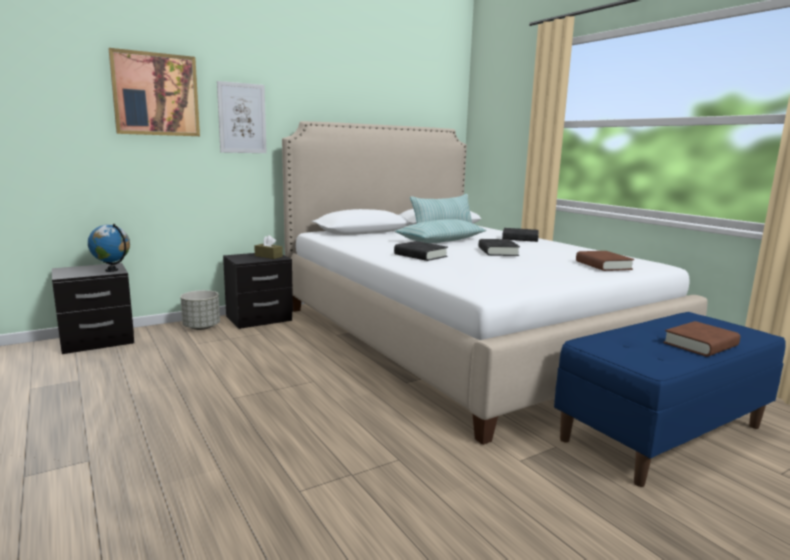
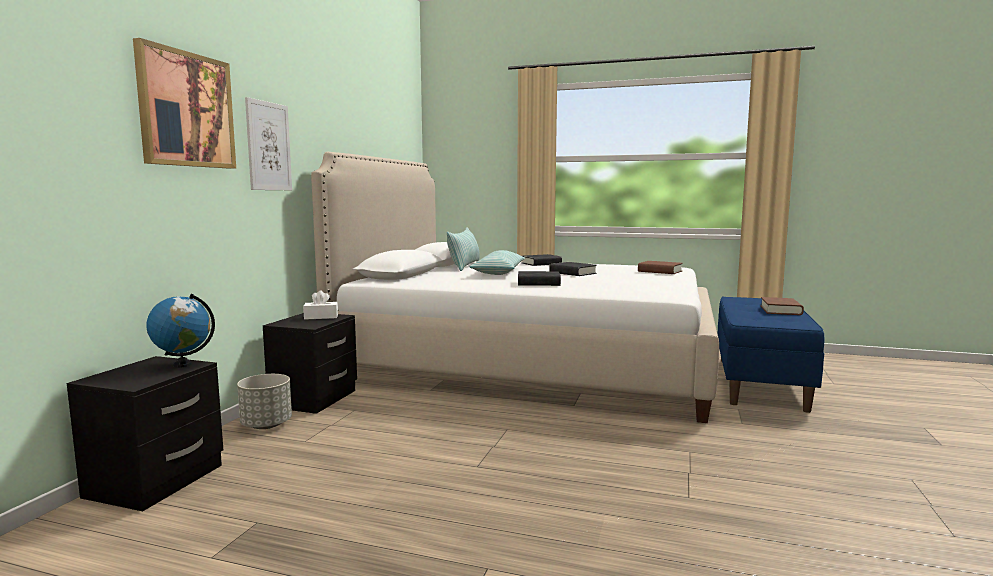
camera: 40 degrees left, 5 degrees down
(268, 256) = (321, 317): brown tissue box -> white tissue box

